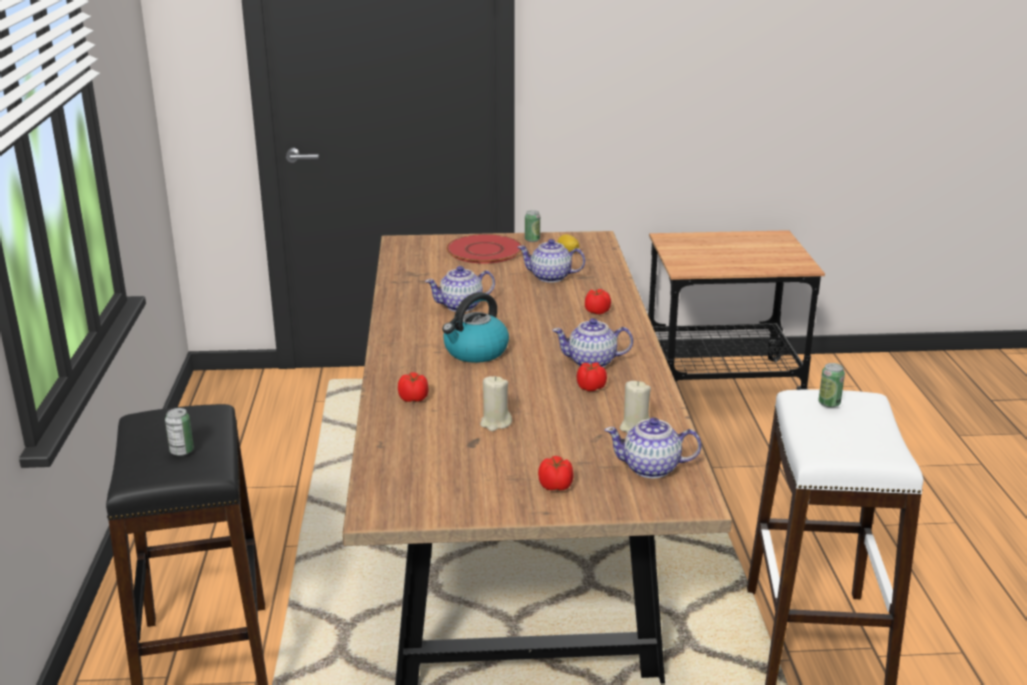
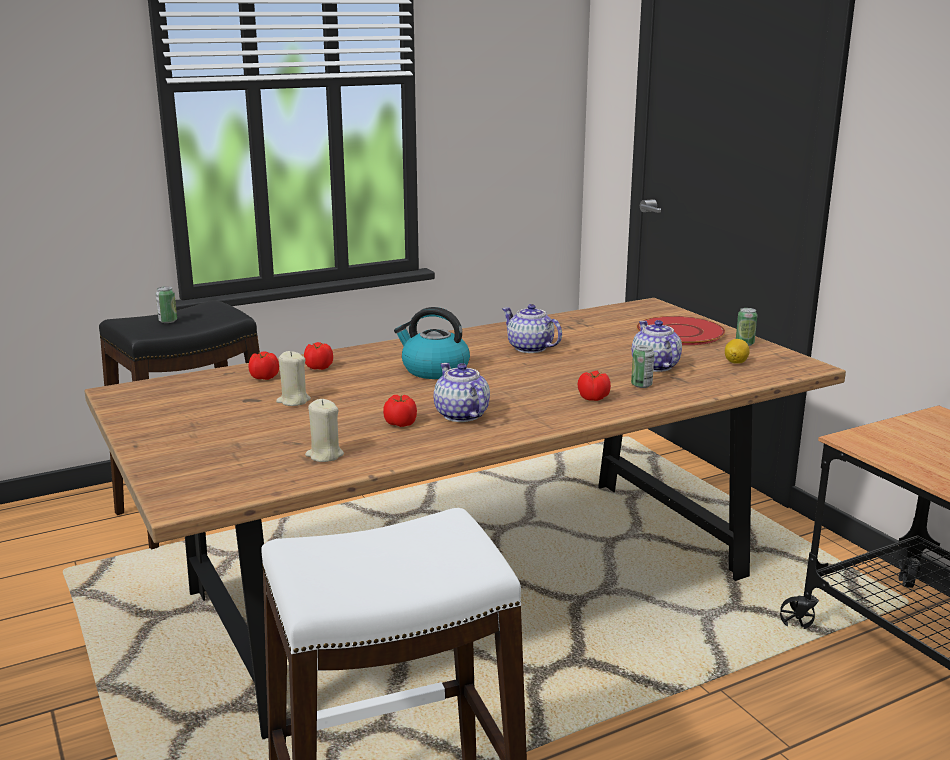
camera: 65 degrees right, 5 degrees down
(556, 486) = (184, 442): tomato -> tomato (263, 377)
(651, 468) = (241, 475): teapot -> none
(829, 403) = (437, 535): can -> can (641, 385)

